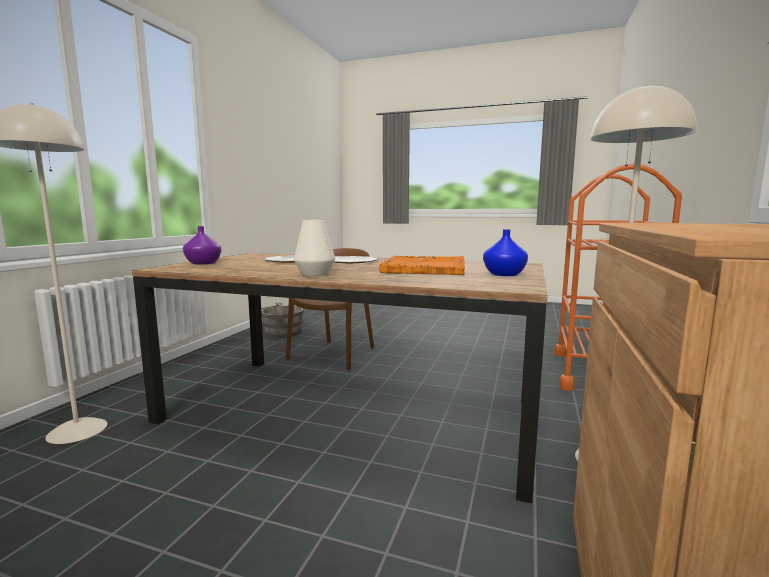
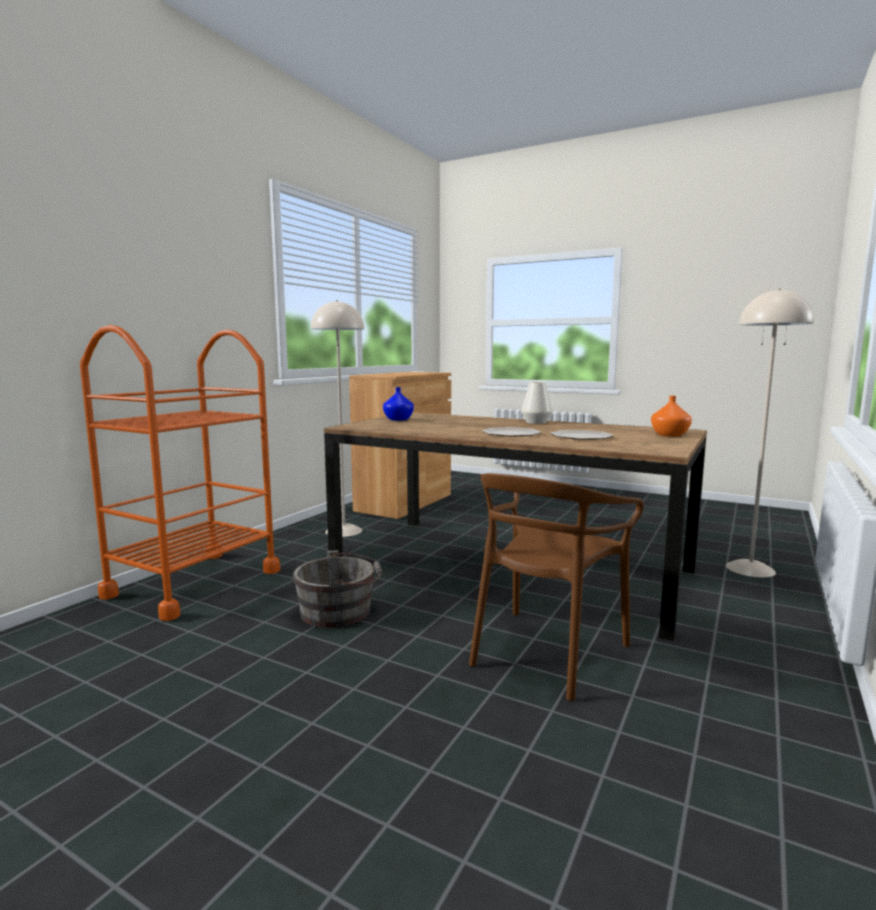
camera: 170 degrees left, 0 degrees up
(202, 263) = (670, 435): purple vase -> orange vase
(280, 332) = (738, 771): grey bucket -> grey bucket (340, 611)
(424, 267) = (445, 425): orange tray -> none

